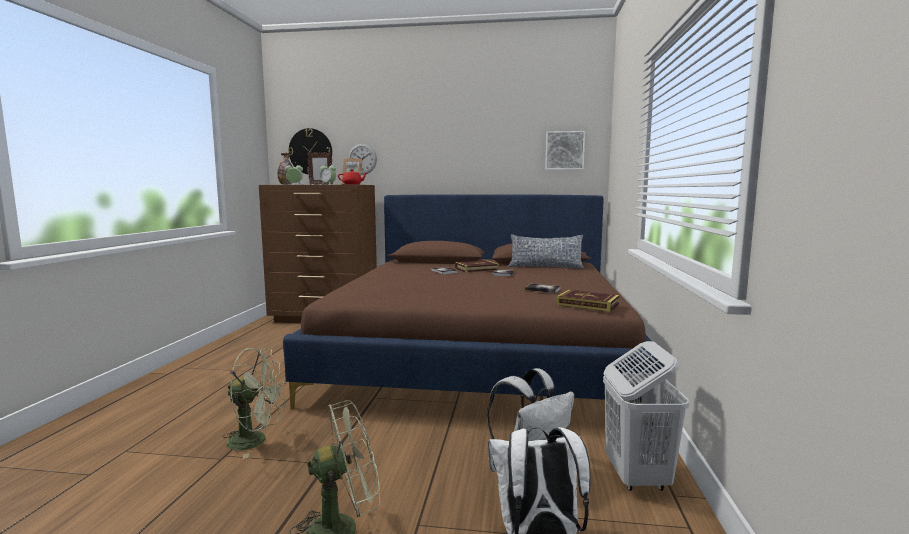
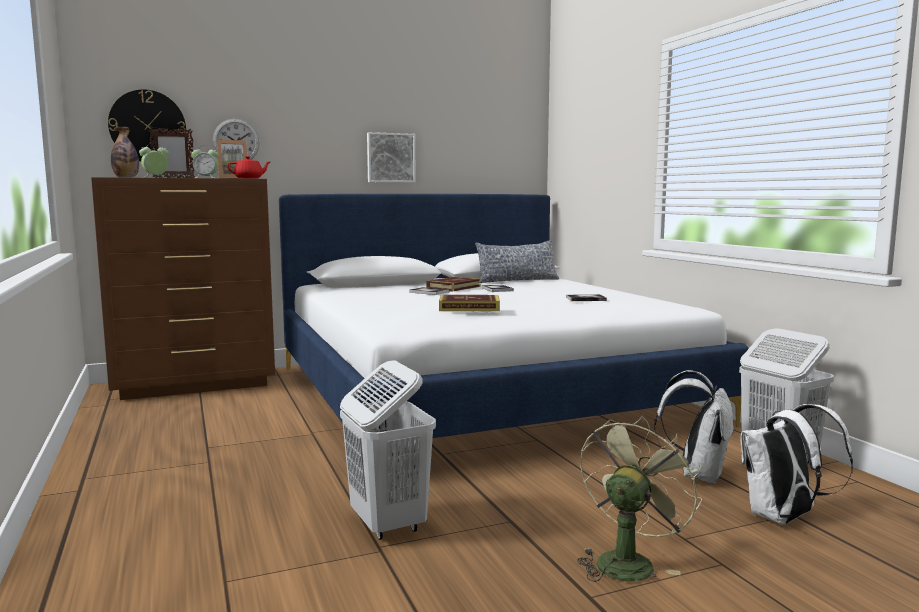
camera: 30 degrees left, 0 degrees up
(256, 441) = (387, 524): green fan -> white laundry basket
(480, 355) = (480, 393): brown bed -> white bed
(564, 150) = (501, 141): picture -> picture (390, 158)
(587, 304) = (662, 307): book -> book (469, 307)

